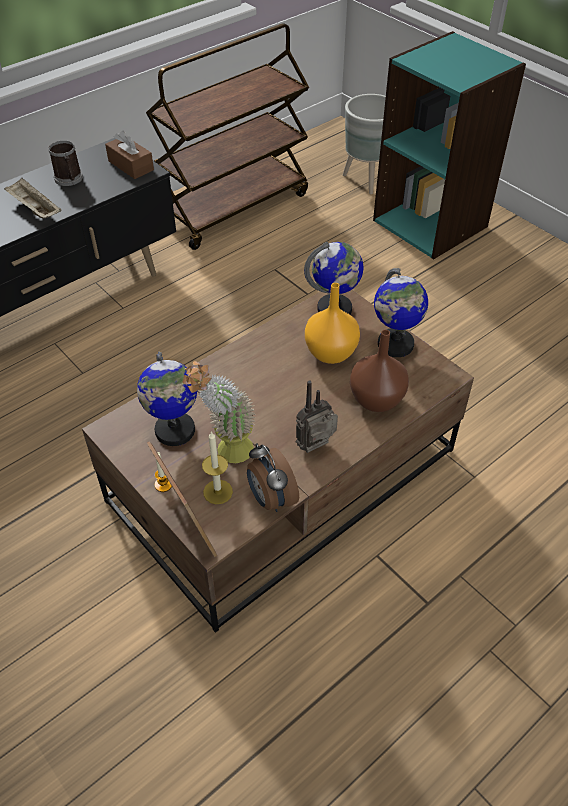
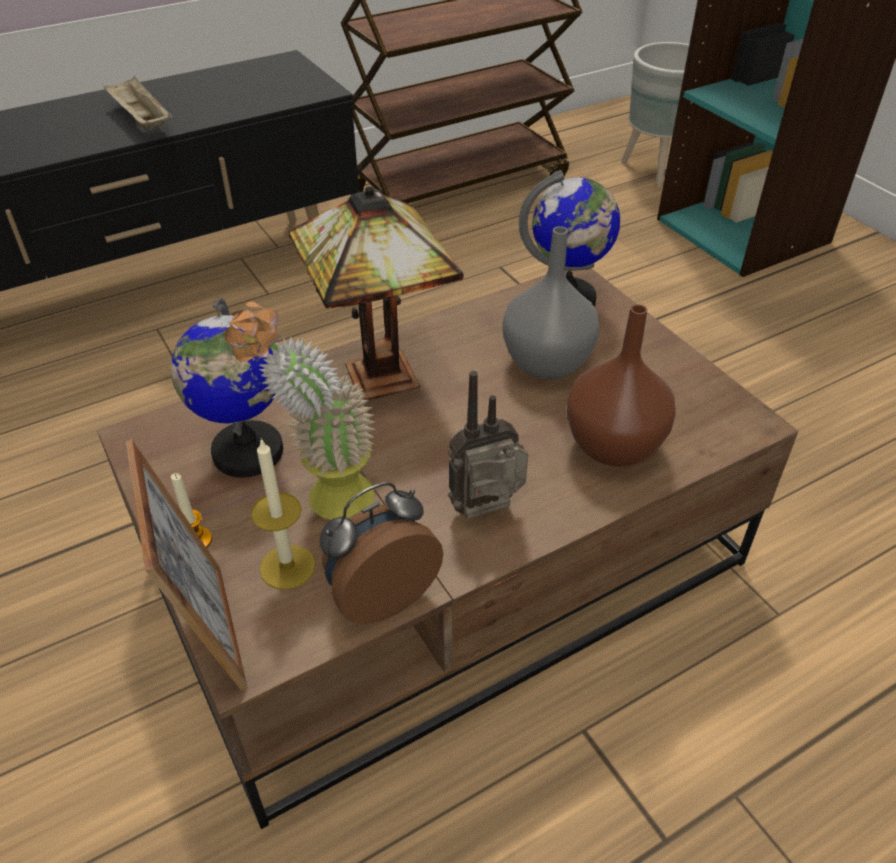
camera: 10 degrees right, 5 degrees down
(69, 179) = (207, 91): mug -> none
(131, 165) = (300, 82): brown tissue box -> none
(234, 372) = (376, 374): none -> table lamp
(270, 499) = (380, 594): alarm clock -> alarm clock turned 75 degrees clockwise
(330, 354) = (545, 364): orange vase -> grey vase
(395, 344) = (661, 363): globe -> none

